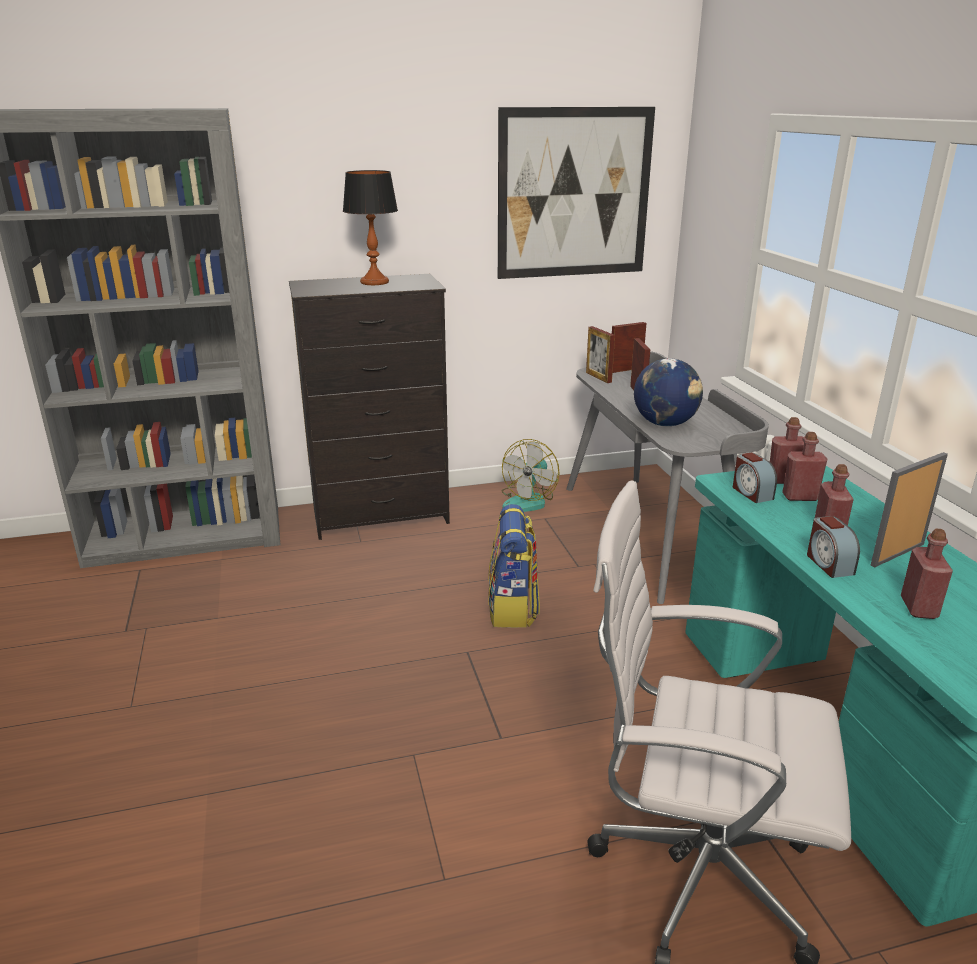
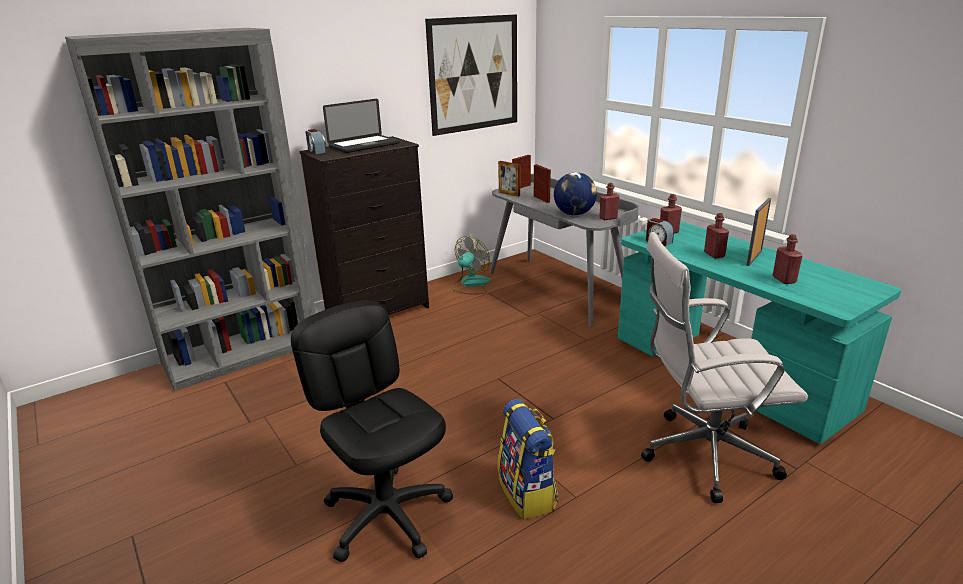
camera: 20 degrees left, 0 degrees up
(179, 816) = (387, 515): none -> black office chair
(375, 282) = (364, 145): table lamp -> laptop
(513, 608) = (508, 348): backpack -> backpack (528, 493)
(529, 500) = (470, 284): fan -> fan turned 150 degrees counterclockwise
(800, 497) = (684, 239): red bottle -> red bottle (608, 218)
(828, 564) = (727, 268): alarm clock -> alarm clock (316, 151)

